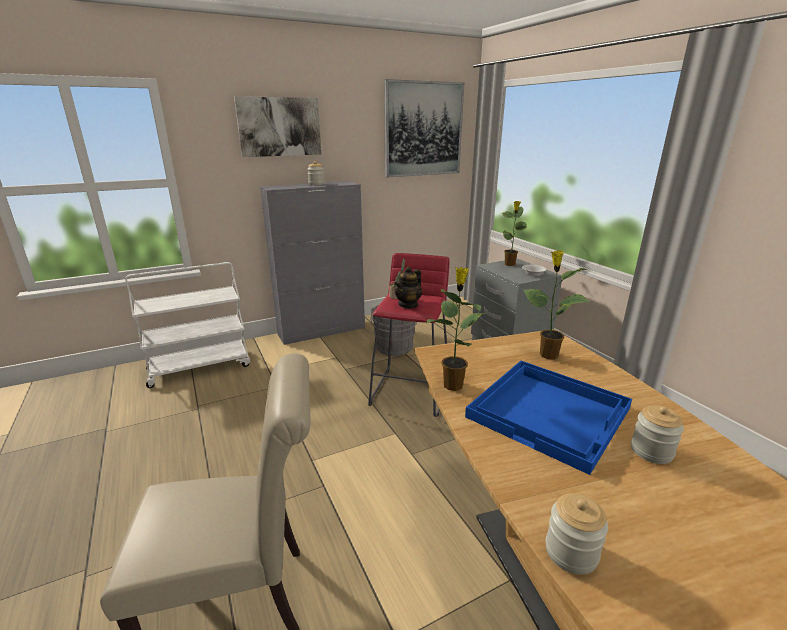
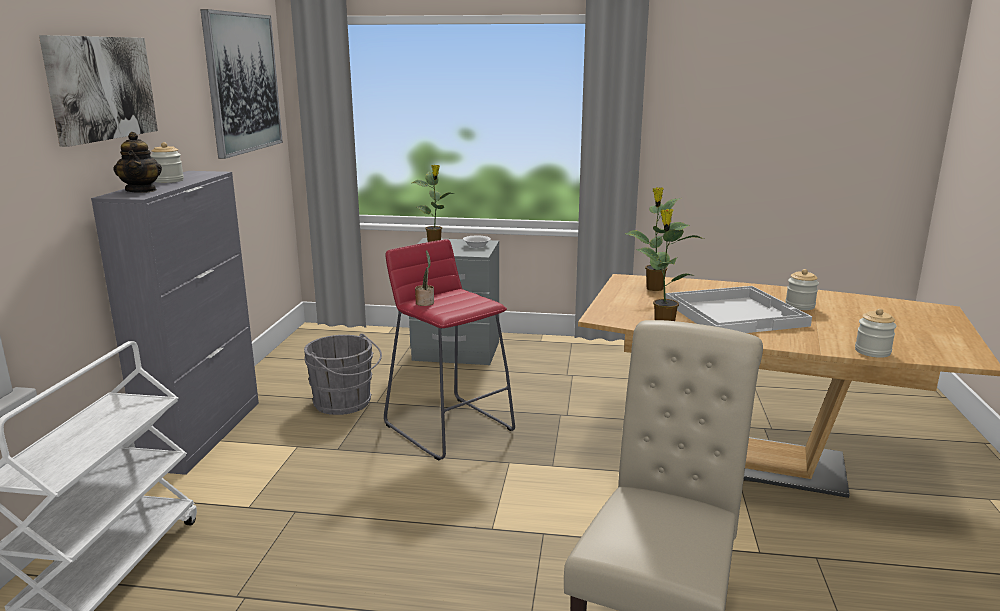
camera: 55 degrees left, 5 degrees down
(408, 304) = (457, 304): teapot -> teapot (141, 190)
(550, 412) = (734, 313): blue tray -> white tray

